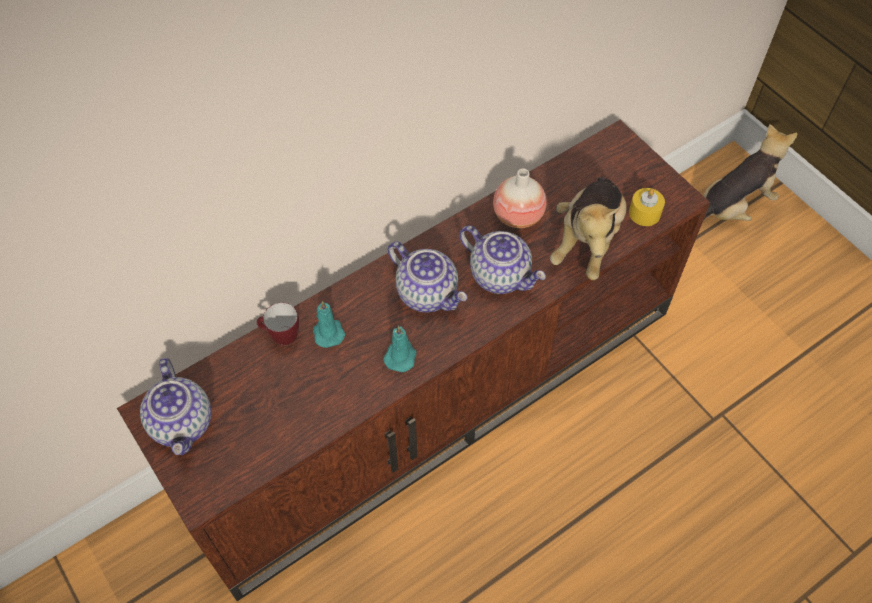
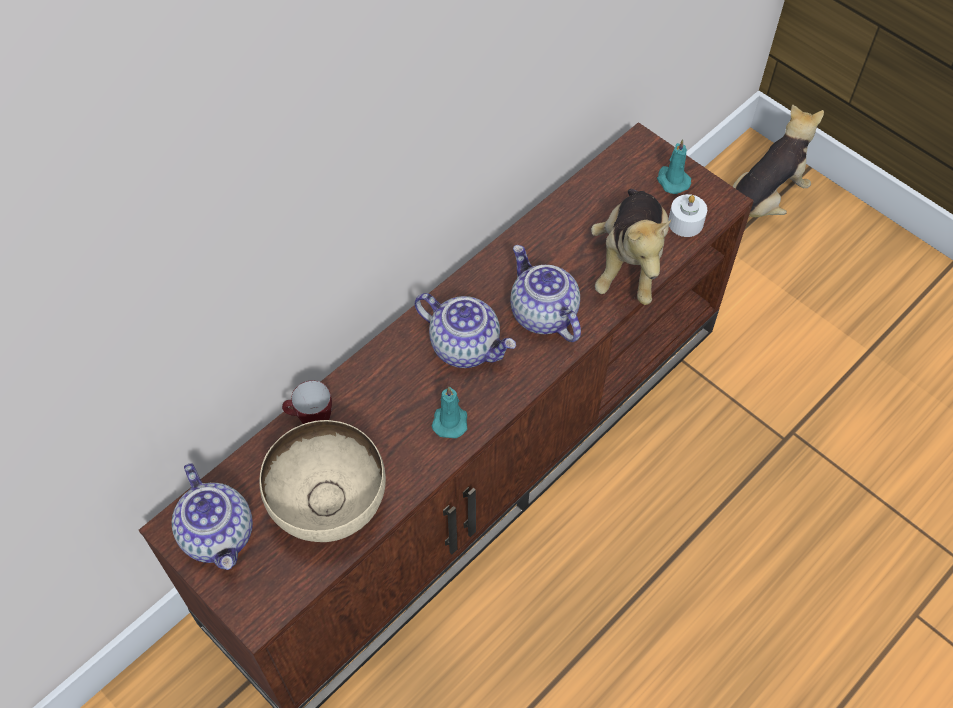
camera: 10 degrees left, 0 degrees up
(282, 415) = (330, 507): none -> beige bowl
(328, 332) = (362, 406): turquoise candle -> turquoise candle (672, 180)
(500, 275) = (542, 314): teapot -> teapot turned 150 degrees counterclockwise
(518, 216) = (548, 245): vase -> none
(644, 213) = (685, 223): yellow candle -> white candle

